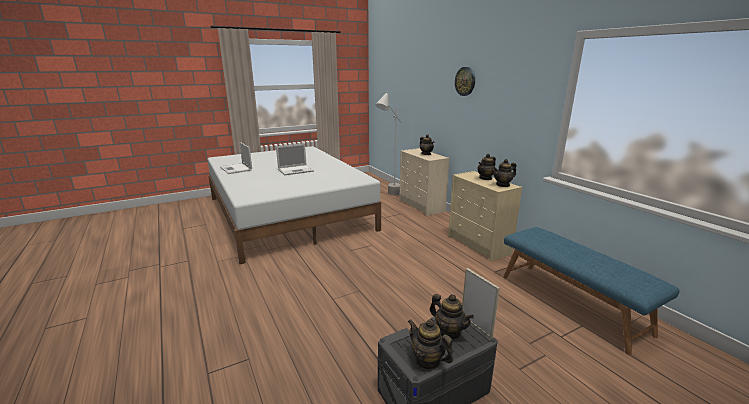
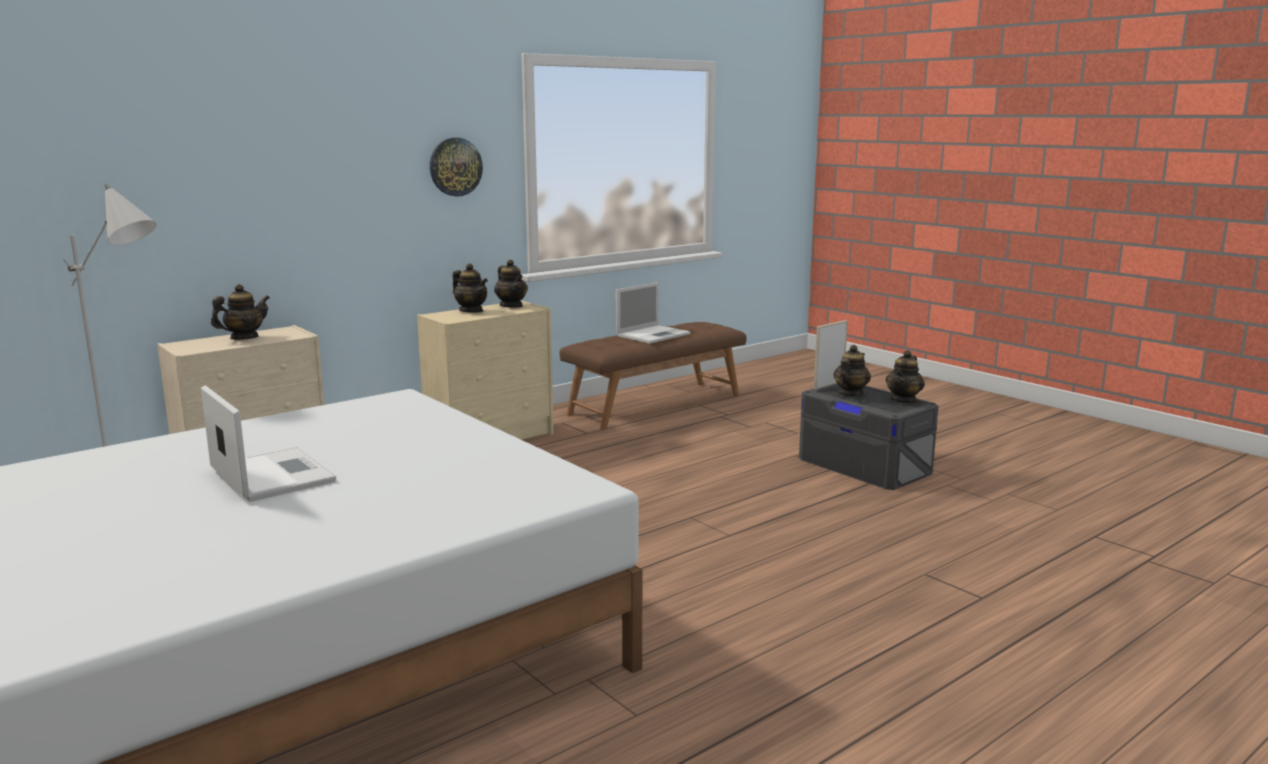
camera: 100 degrees left, 5 degrees down
(236, 169) = (193, 581): laptop -> laptop (654, 335)
(465, 81) = (306, 137): wall clock -> wall clock (455, 167)
(571, 303) = (655, 404): blue bench -> brown bench

